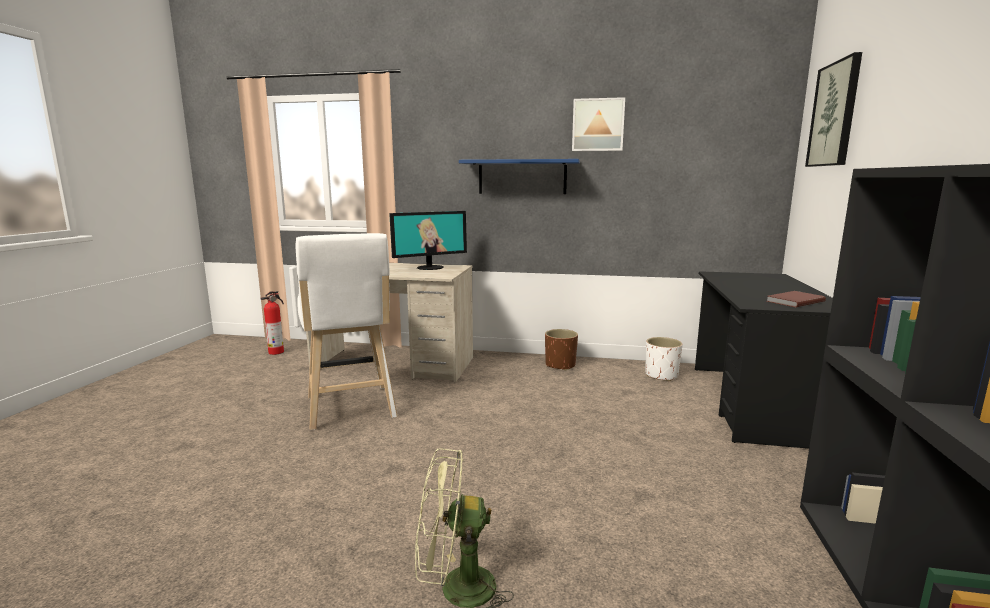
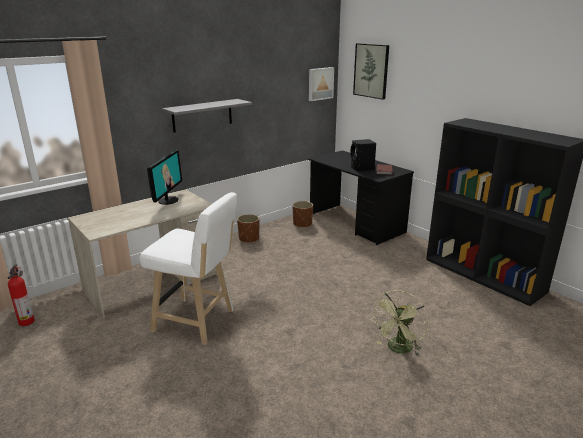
camera: 50 degrees left, 10 degrees up
(522, 177) = (202, 115): blue shelf -> grey shelf
(598, 125) = (246, 73): picture -> picture (320, 83)
(661, 375) = (302, 224): white planter -> brown planter
(757, 292) = (362, 168): none -> black speaker

